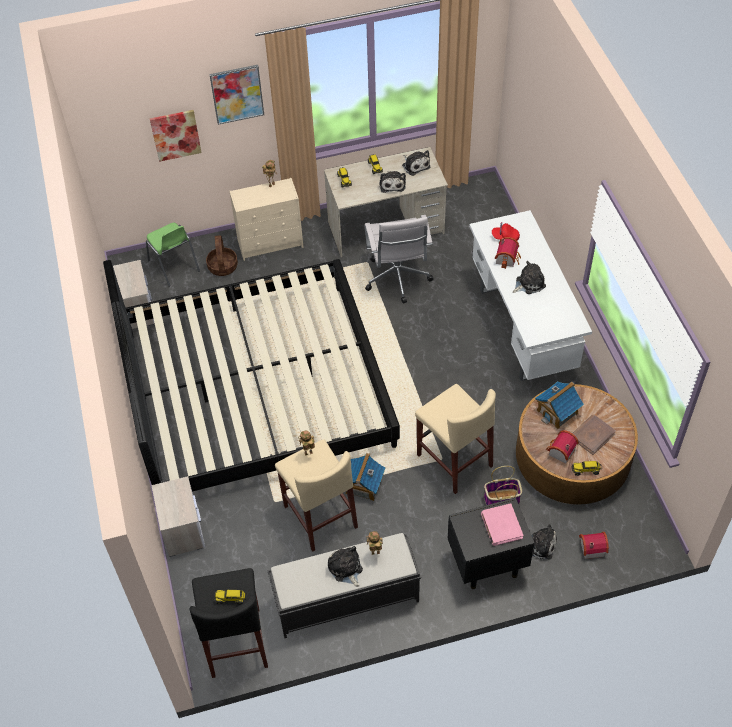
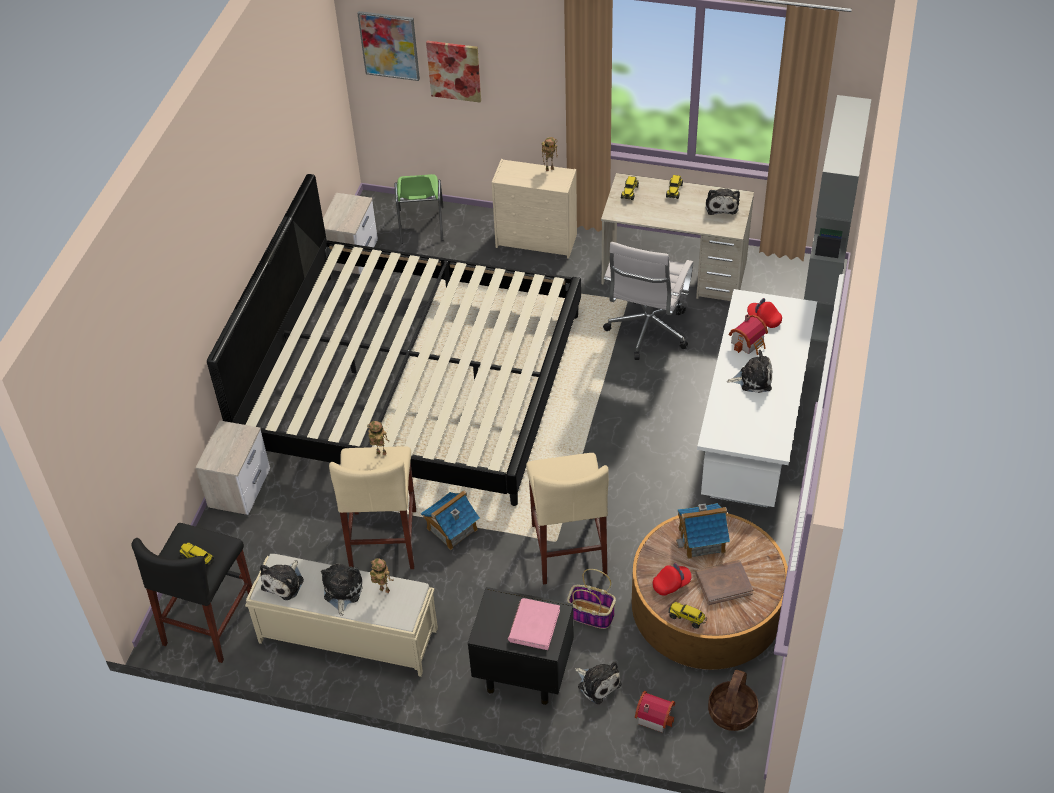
camera: 30 degrees right, 5 degrees down
(223, 266) = (470, 245): basket -> basket (732, 712)
(237, 94) = (530, 45): picture -> picture (389, 45)
(345, 599) = (347, 635): black bench -> beige bench
(392, 184) = (679, 215): plush toy -> plush toy (284, 582)
(498, 208) = (821, 301): none -> grey bookcase
(559, 452) = (671, 584): toy house -> red cap

